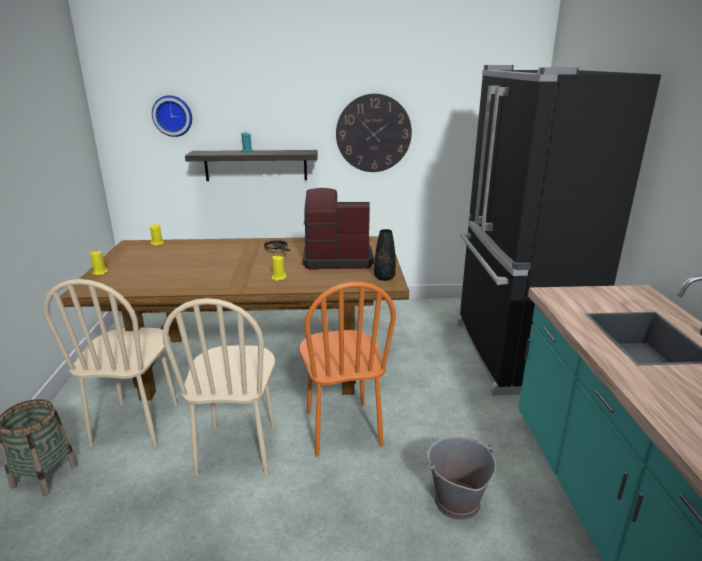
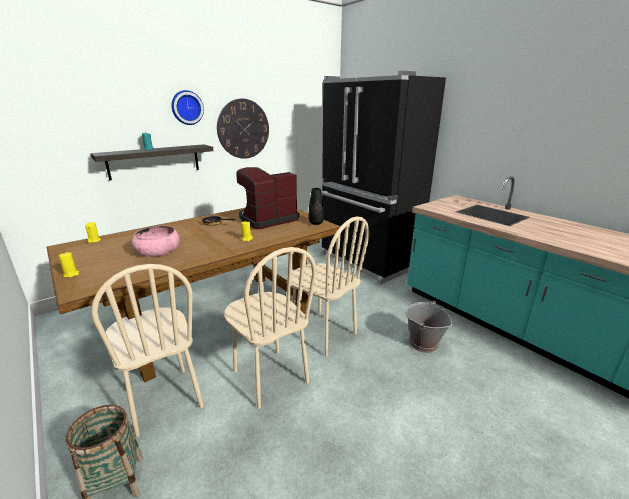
camera: 35 degrees left, 0 degrees up
(173, 116) = (66, 120): wall clock -> wall clock (187, 107)
(186, 269) = (158, 251): none -> pink bowl
(342, 428) = (323, 334): orange chair -> beige chair

